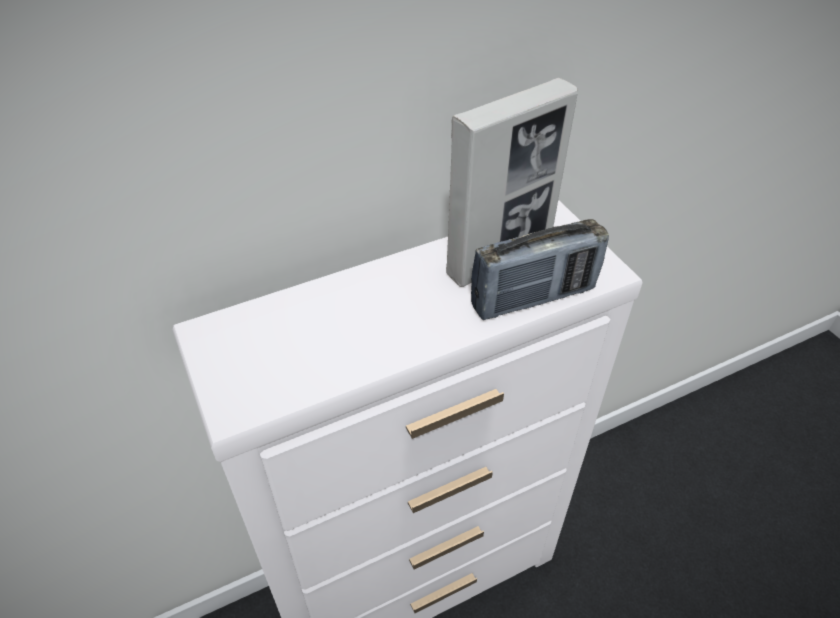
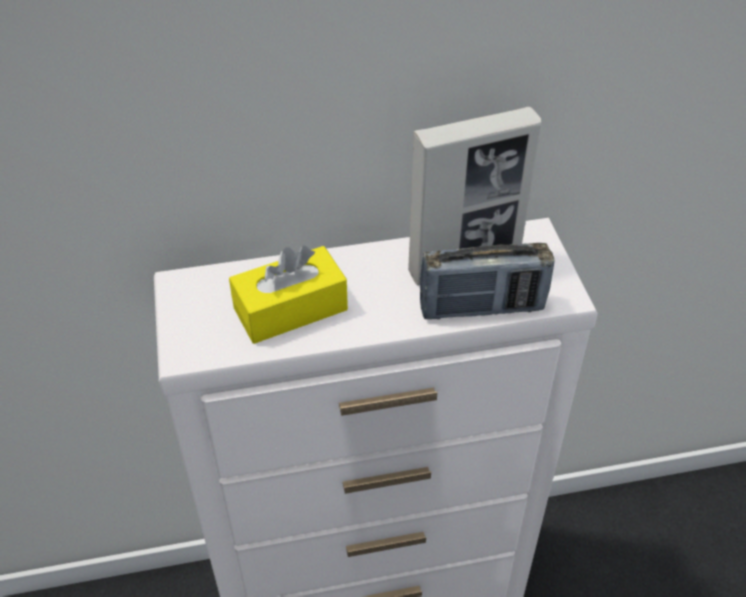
camera: 15 degrees right, 0 degrees up
(337, 337) = (290, 309): none -> yellow tissue box

